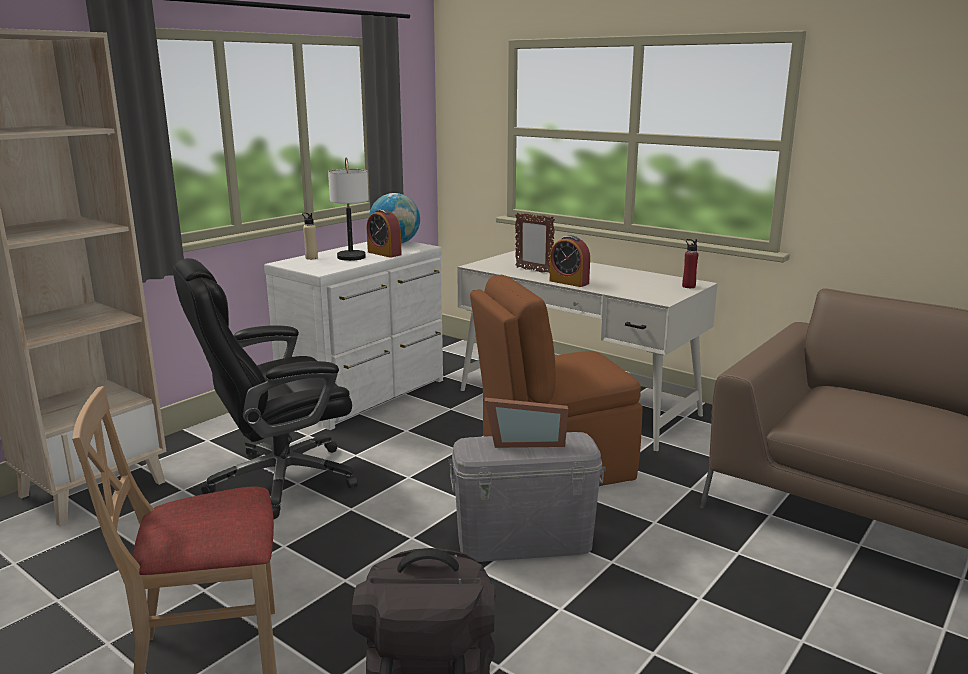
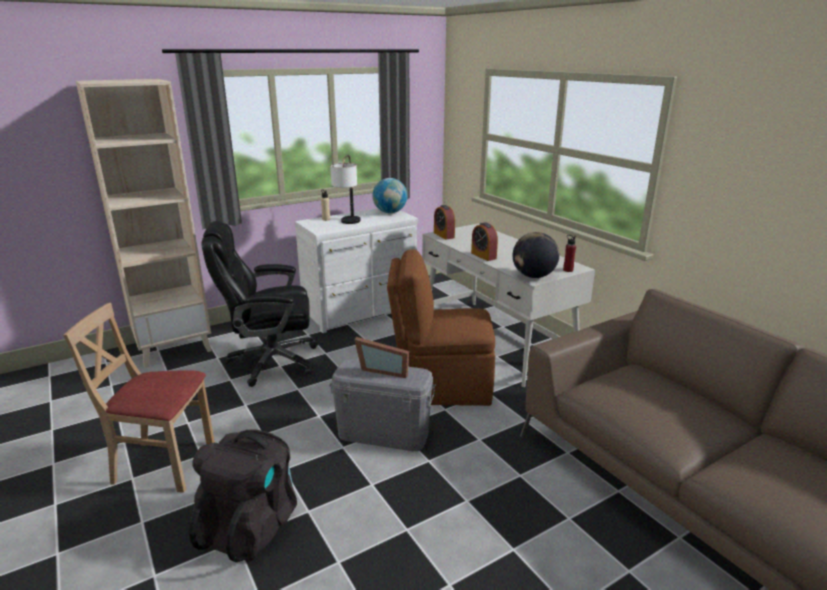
camera: 20 degrees right, 5 degrees up
(384, 253) = (374, 220): alarm clock -> alarm clock (444, 235)
(533, 270) = (469, 243): picture frame -> none
(657, 296) = (533, 276): none -> globe

